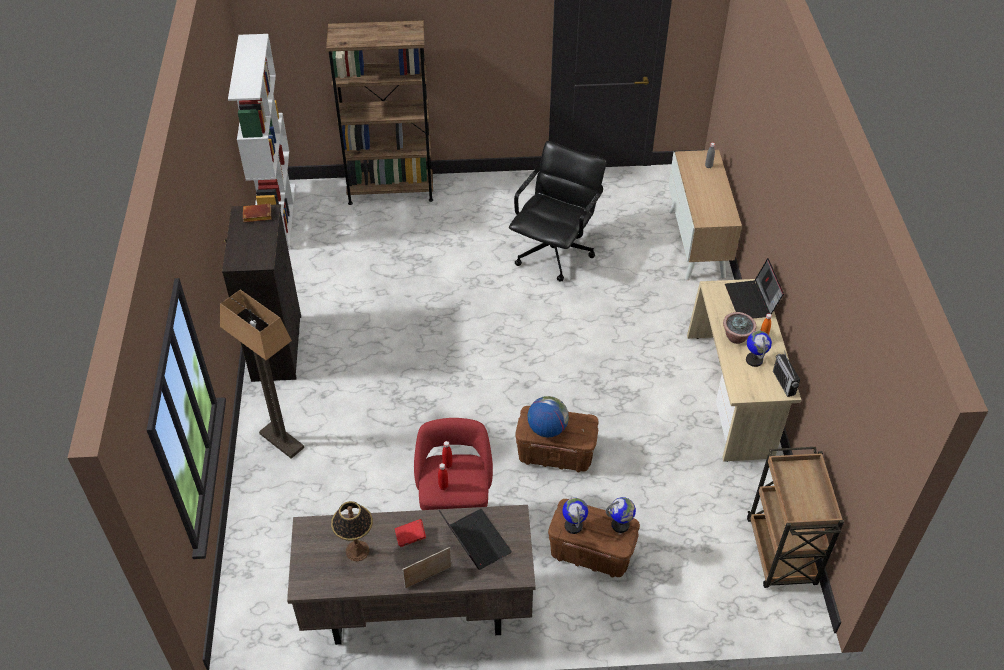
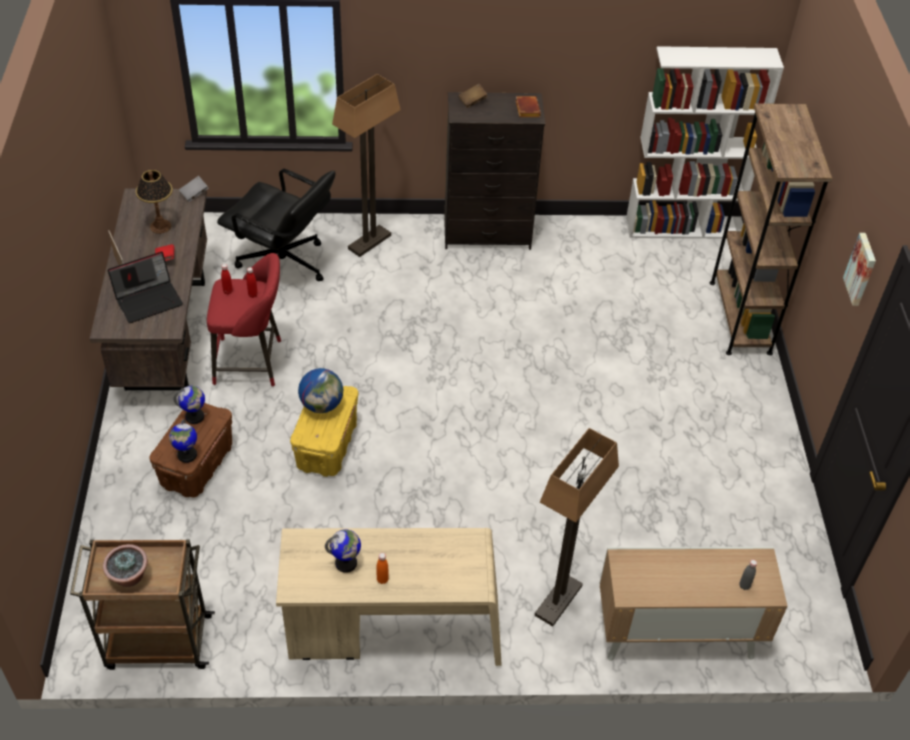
camera: 90 degrees right, 0 degrees up
(240, 253) = (472, 101): none -> brown book
(301, 527) = (194, 194): none -> grey book
(511, 25) = (862, 269): none -> picture
(554, 252) = (645, 468): black office chair -> black office chair (283, 266)
(555, 454) = (326, 445): brown storage box -> yellow storage box
(683, 303) = (558, 600): none -> floor lamp
(736, 337) = (386, 551): potted plant -> potted plant (129, 577)
(751, 301) = (449, 579): laptop -> none
(784, 383) = (304, 588): radio -> none

